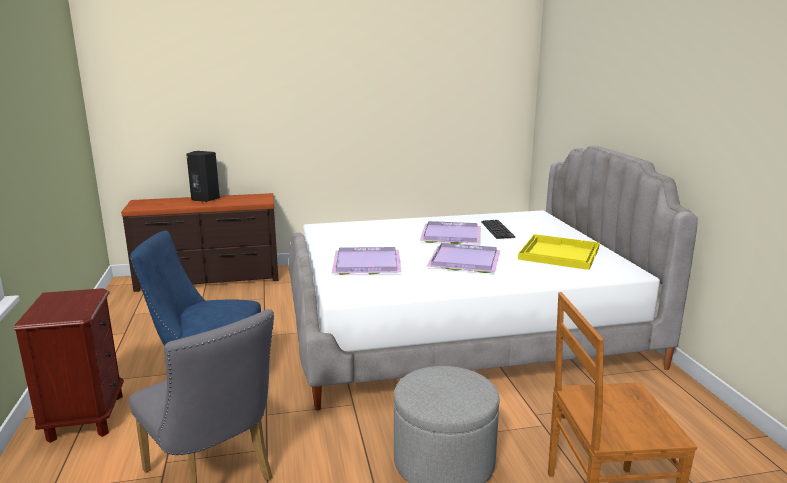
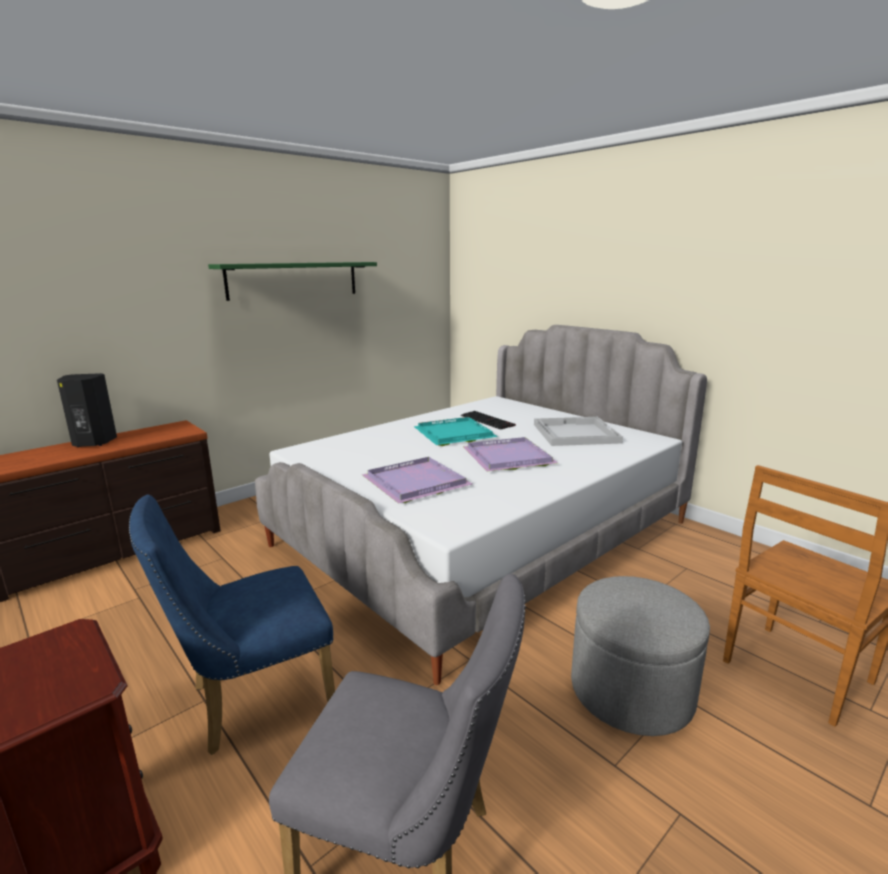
camera: 30 degrees left, 0 degrees up
(371, 89) = (294, 280): none -> green shelf
(450, 236) = (453, 434): purple tray -> turquoise tray
(558, 253) = (574, 433): yellow tray -> white tray

